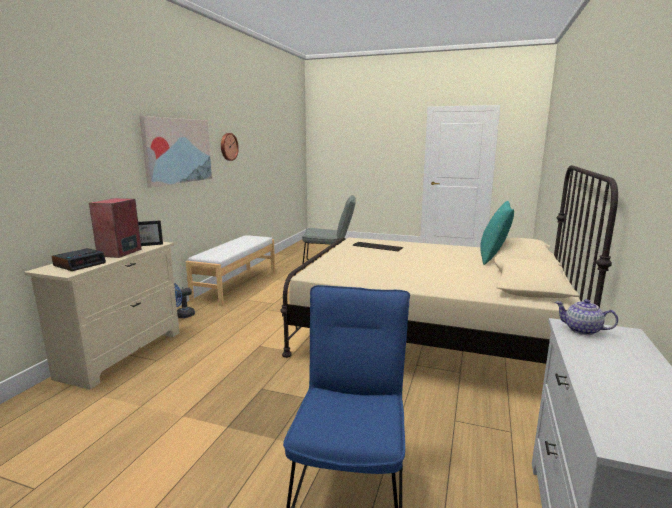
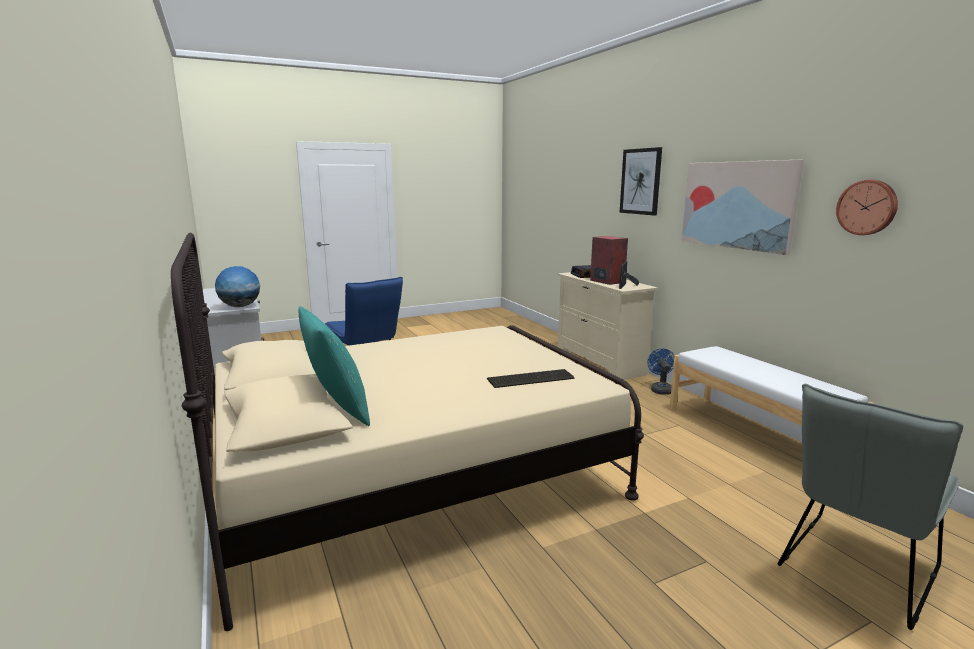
camera: 135 degrees right, 0 degrees up
(82, 132) = (640, 181): none -> picture
(582, 330) = (240, 306): teapot -> globe

